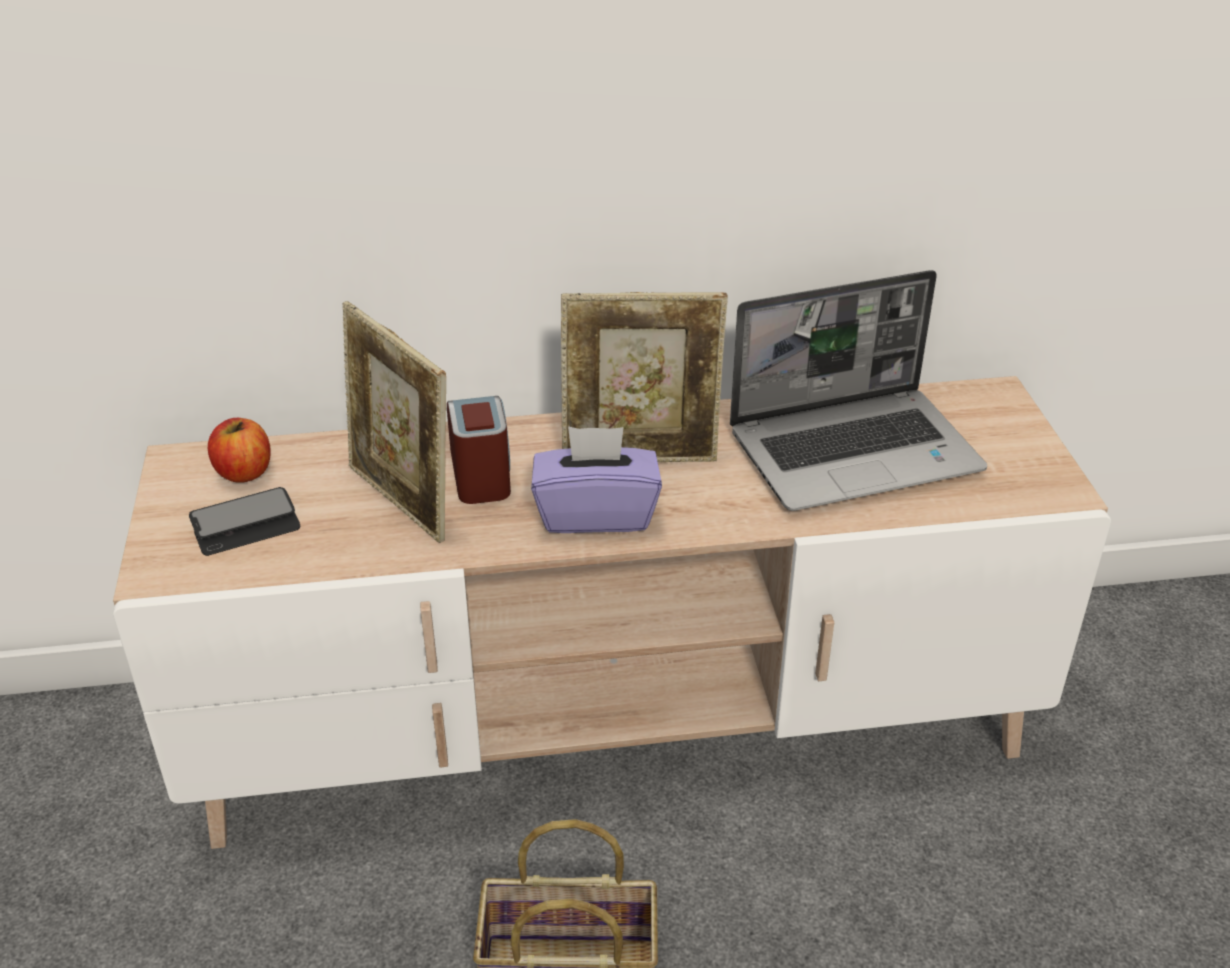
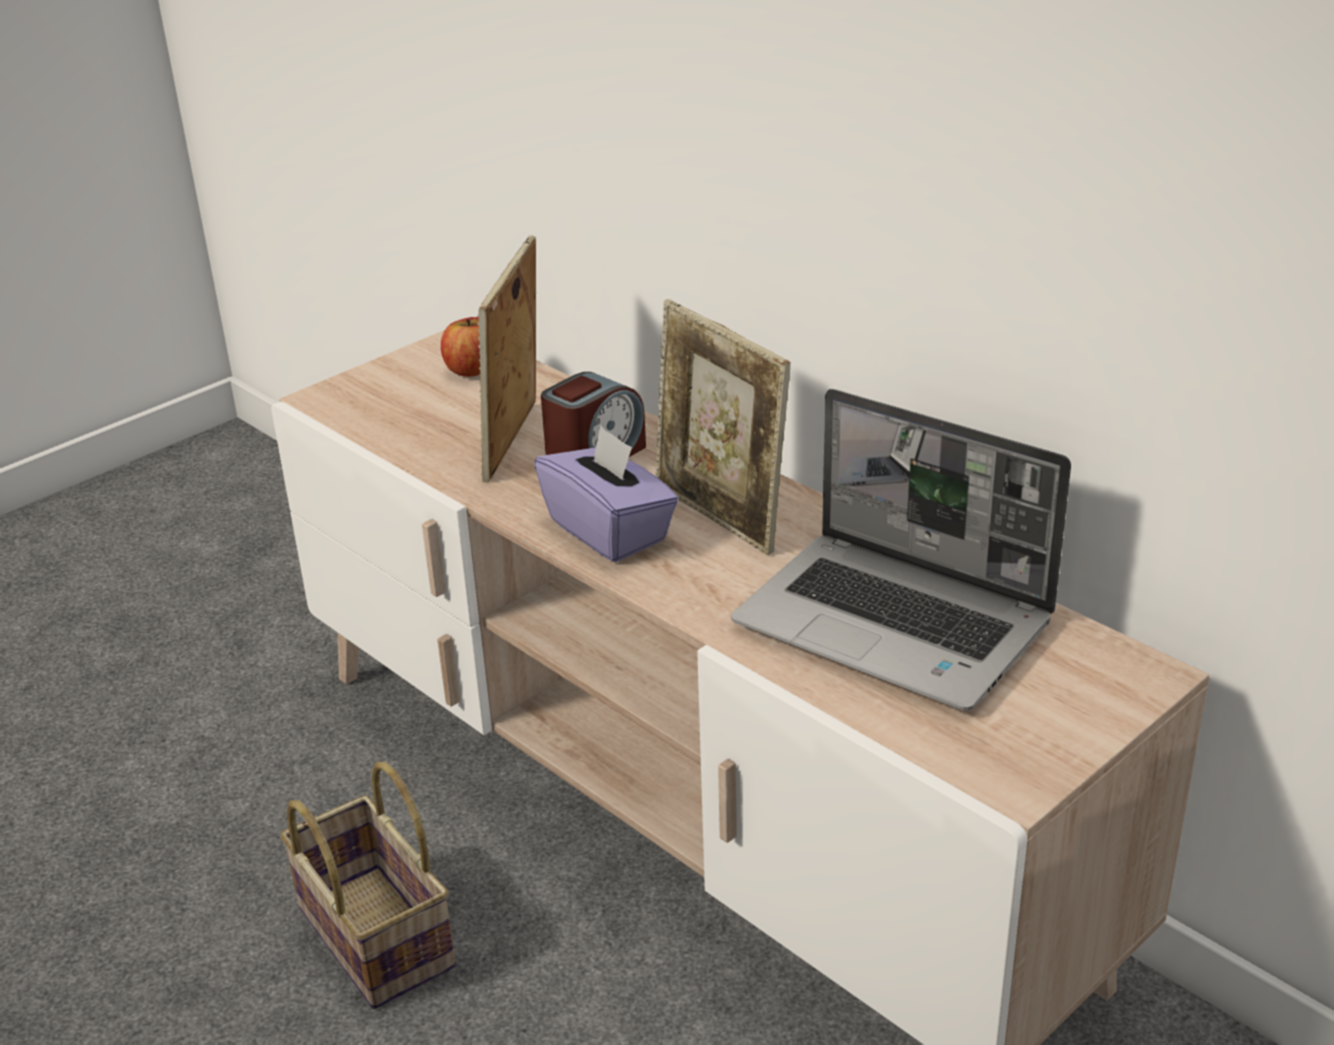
camera: 55 degrees right, 5 degrees down
(245, 524) = (412, 400): phone -> none

